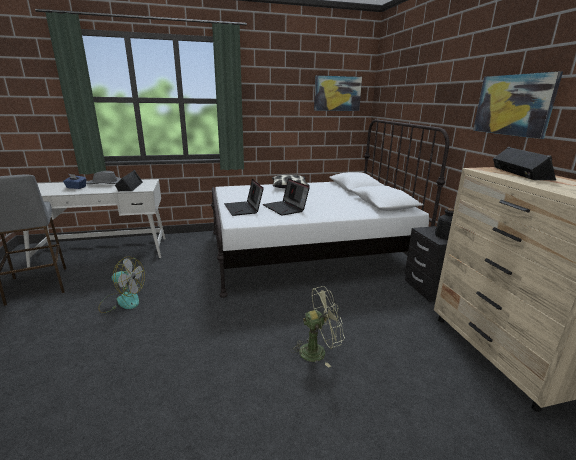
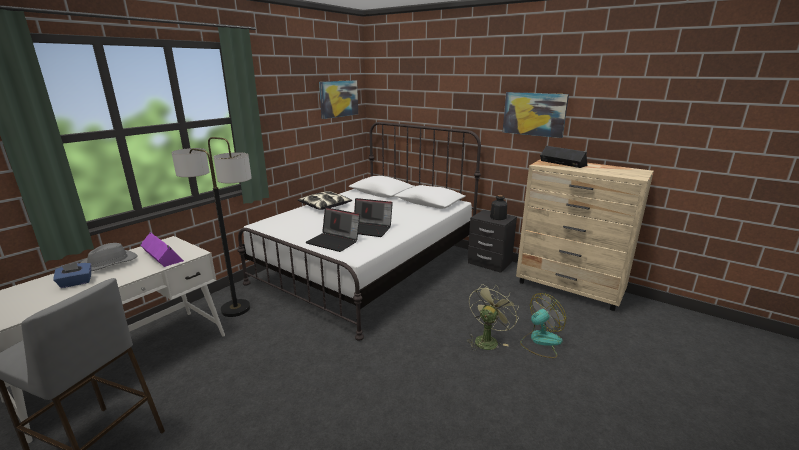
camera: 40 degrees left, 0 degrees up
(122, 301) = (263, 396): fan -> fan (540, 341)
(129, 186) = (161, 256): black speaker -> purple speaker
(188, 245) = (235, 309): none -> floor lamp

